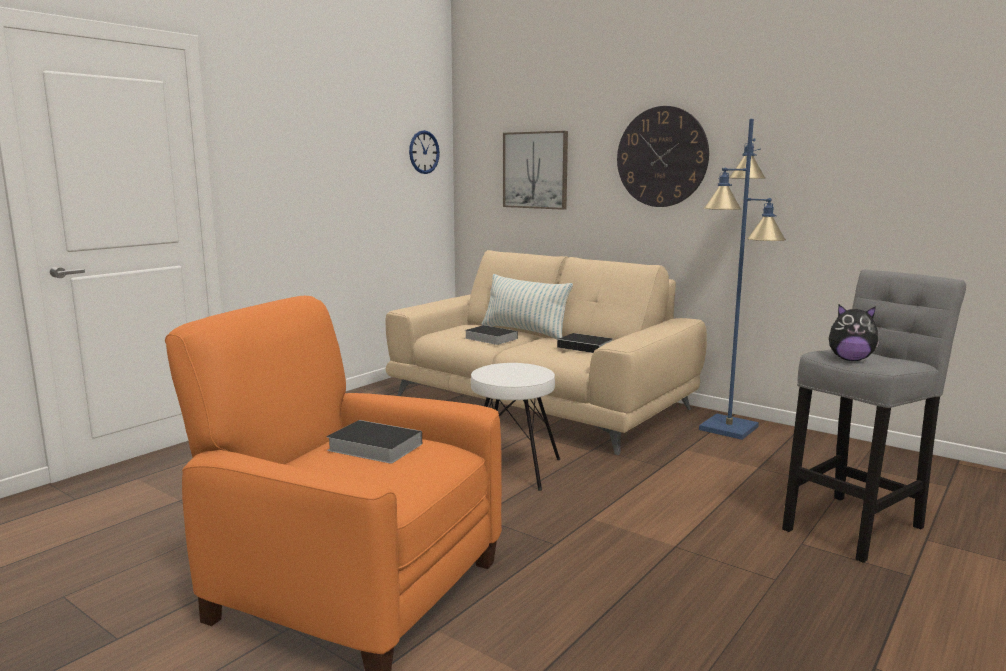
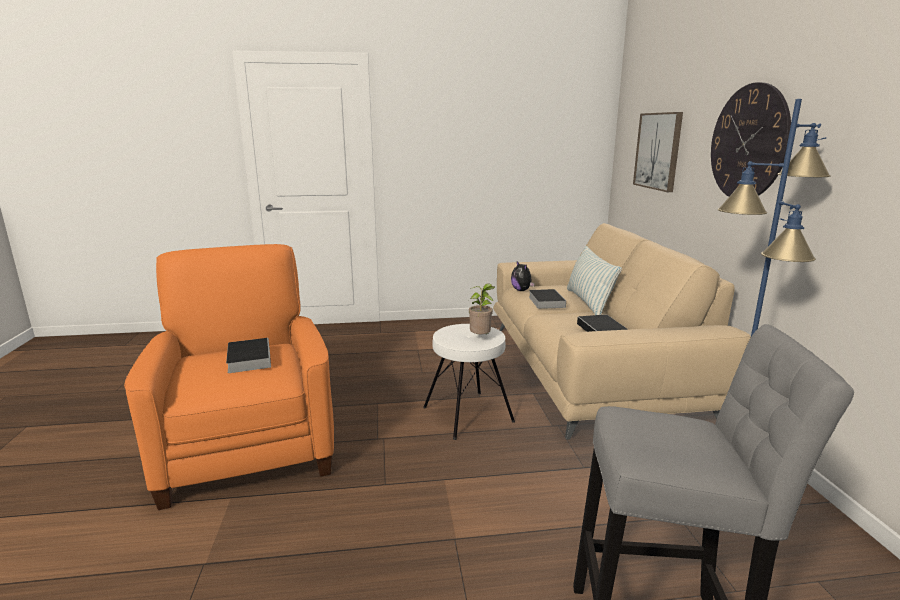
camera: 45 degrees right, 5 degrees up
(424, 152) = (578, 131): wall clock -> none
(532, 371) = (481, 338): none -> potted plant
(850, 360) = (634, 434): plush toy -> plush toy (522, 290)

